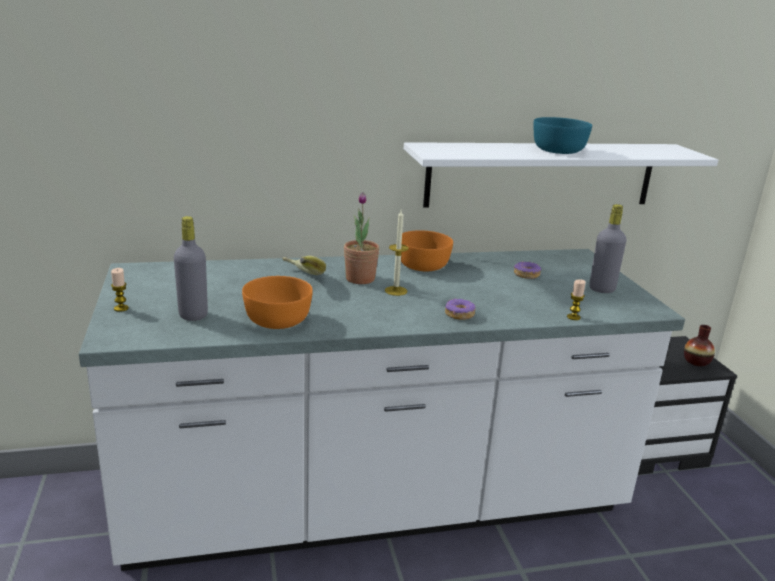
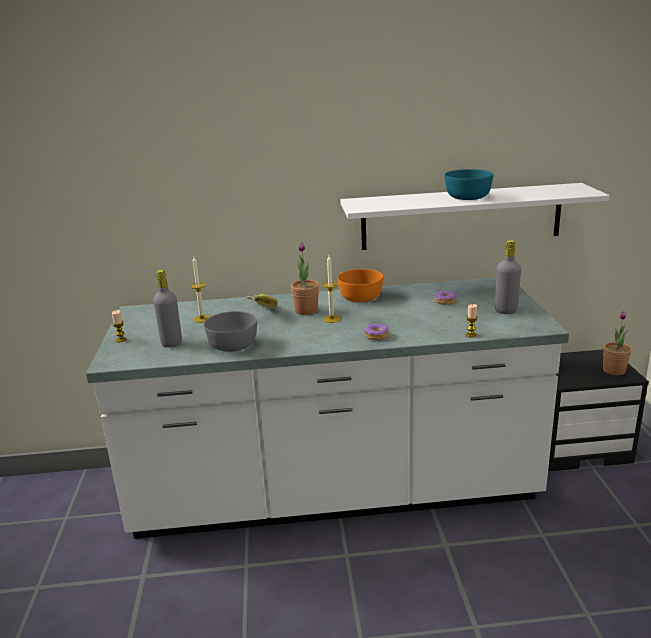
camera: 10 degrees right, 0 degrees up
(227, 284) = (202, 319): none -> candle
(277, 319) = (232, 344): orange bowl -> grey bowl
(696, 361) = (614, 370): vase -> potted plant

